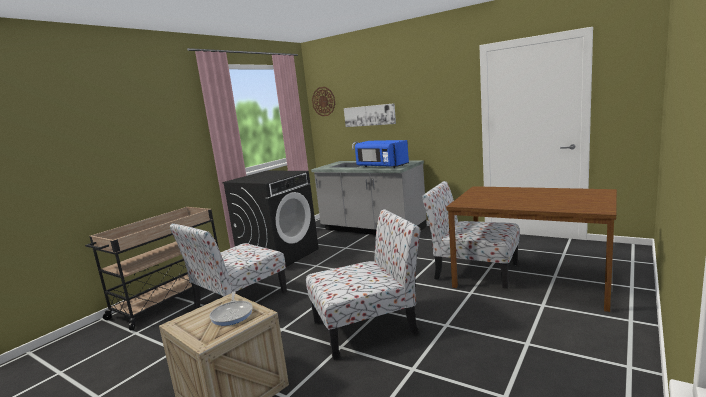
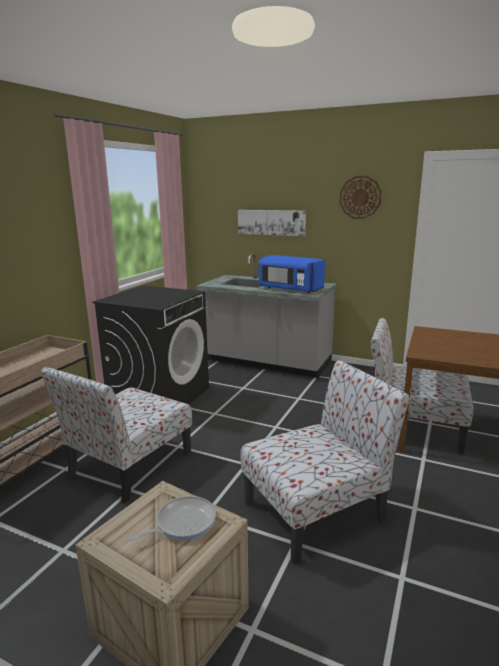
camera: 10 degrees left, 5 degrees up
(232, 314) = (182, 523): frying pan -> frying pan turned 105 degrees counterclockwise
(323, 101) = (210, 198): wall clock -> wall clock (360, 197)

